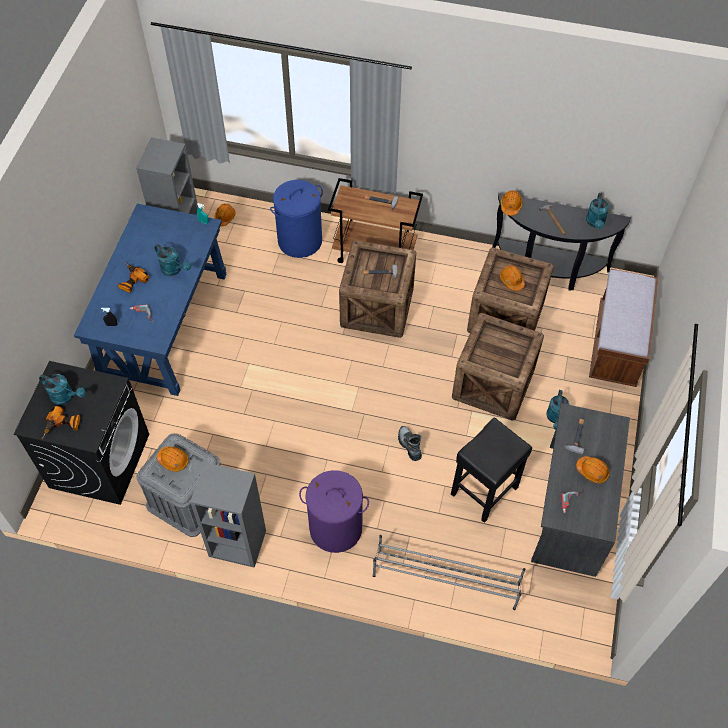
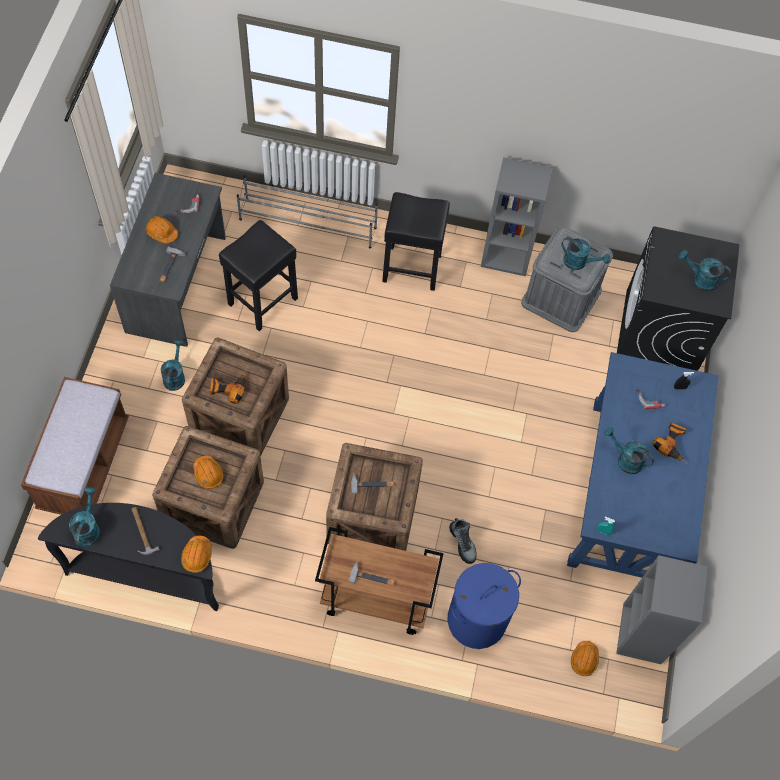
camera: 175 degrees right, 5 degrees up
(63, 426) = (693, 251): power drill -> power drill (228, 387)
(173, 460) = (579, 262): orange hard hat -> turquoise watering can
(335, 528) = (413, 268): purple laundry basket -> black stool
(409, 445) = (338, 347): boot -> boot (462, 543)

